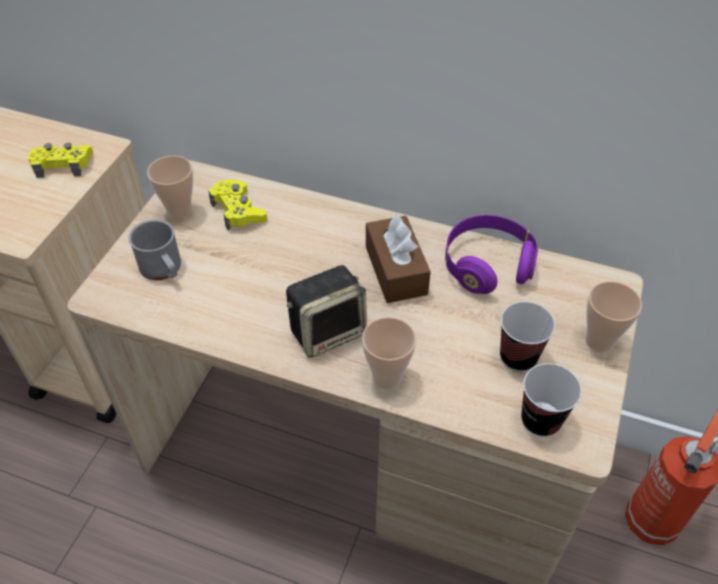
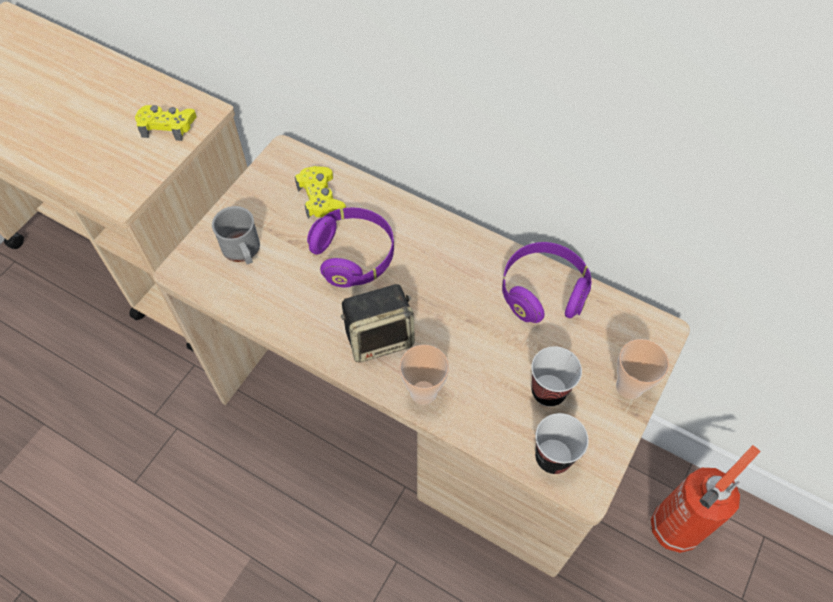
camera: 10 degrees right, 10 degrees up
(179, 211) = (267, 191): cup -> none
(284, 258) = (354, 256): none -> purple headphones
(396, 270) = (455, 283): brown tissue box -> none

